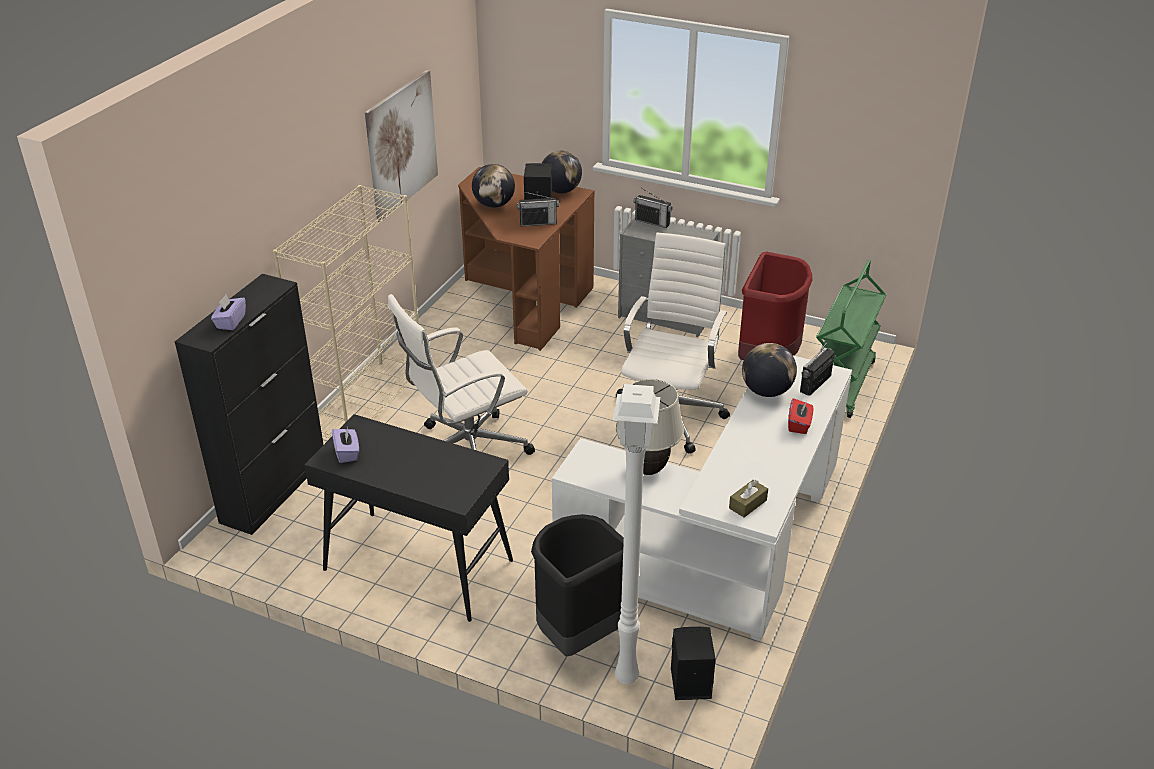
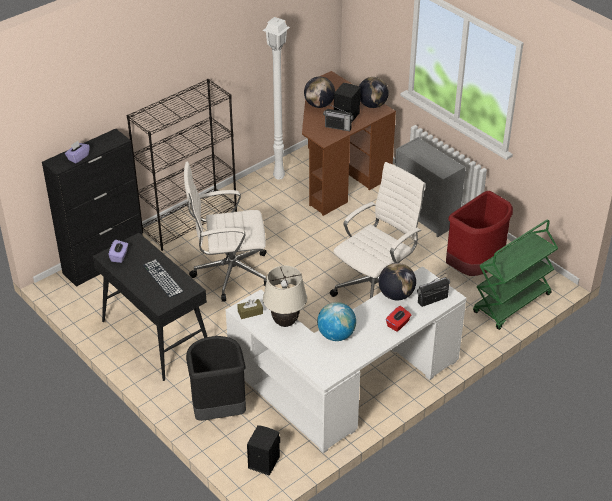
camera: 25 degrees right, 5 degrees up
(366, 404) = (189, 221): beige bookcase -> black bookcase
(402, 145) = (255, 53): picture -> none
(434, 463) = (162, 278): none -> keyboard
(625, 675) = (230, 444): white floor lamp -> white floor lamp (278, 176)
(652, 222) = (425, 145): radio -> none
(733, 462) = (336, 335): none -> globe
(747, 504) = (323, 364): brown tissue box -> brown tissue box (250, 312)

